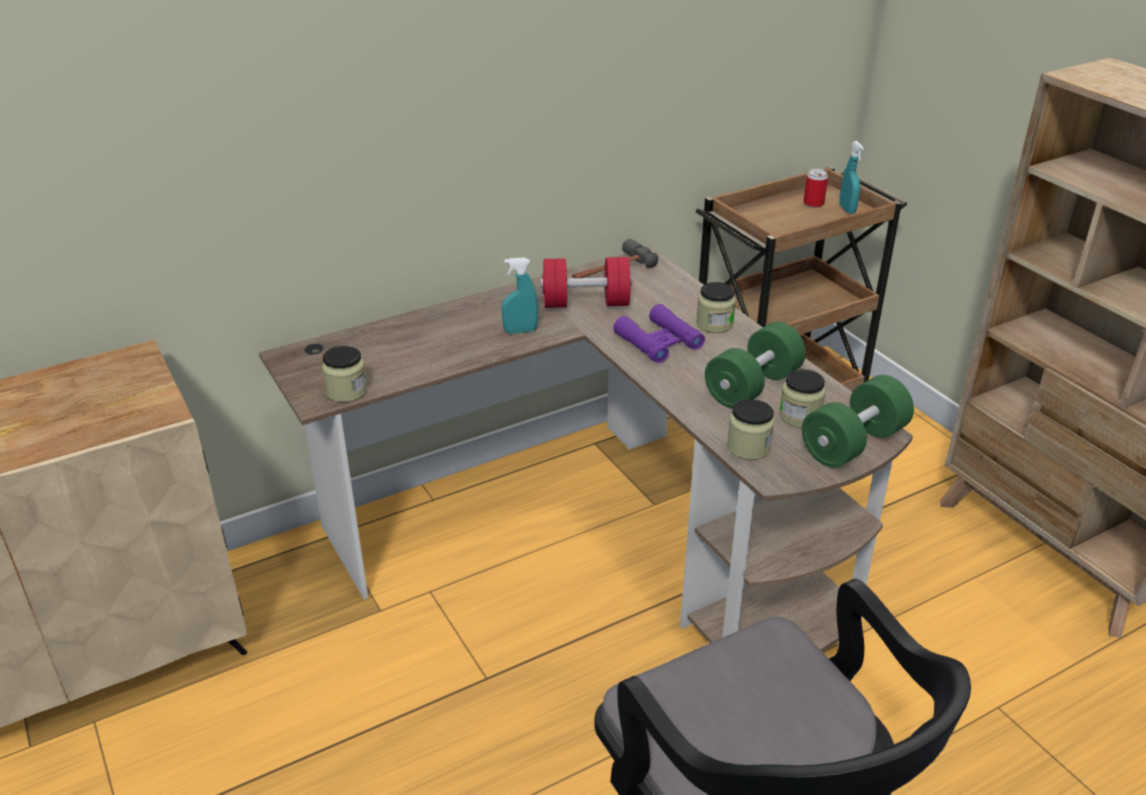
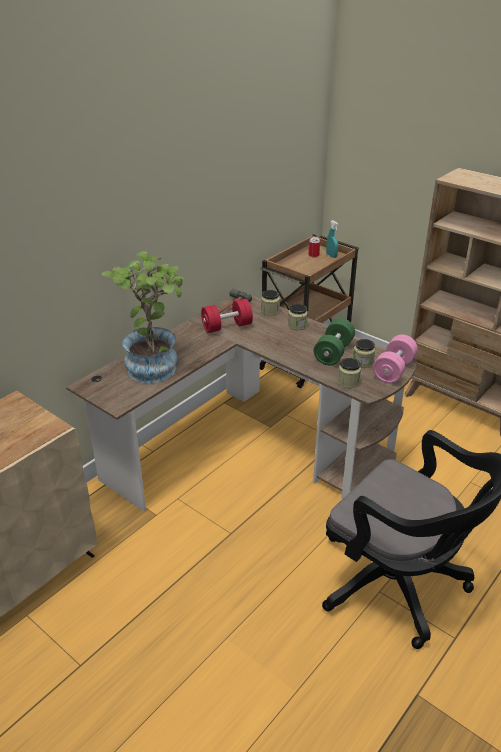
camera: 20 degrees left, 0 degrees up
(346, 391) = (131, 397): jar -> jar (270, 311)
(422, 344) = (154, 364): none -> potted plant
(520, 331) = (202, 347): turquoise spray bottle -> none
(658, 342) = (275, 339): purple binoculars -> none
(853, 443) = (393, 370): green dumbbell -> pink dumbbell

